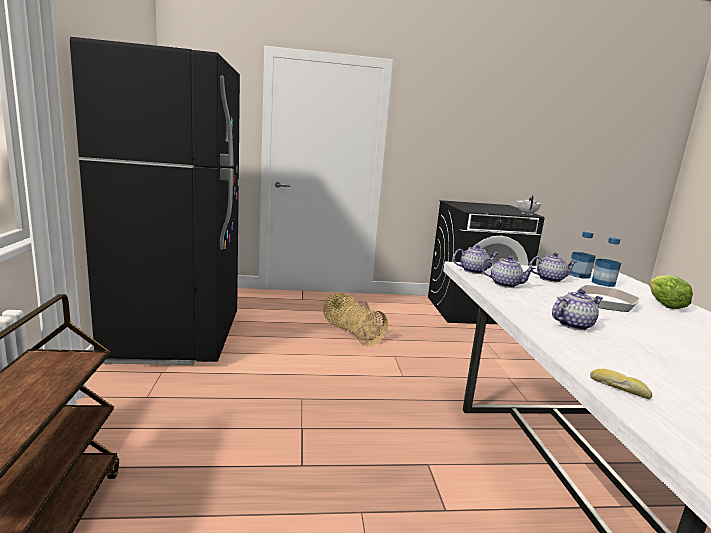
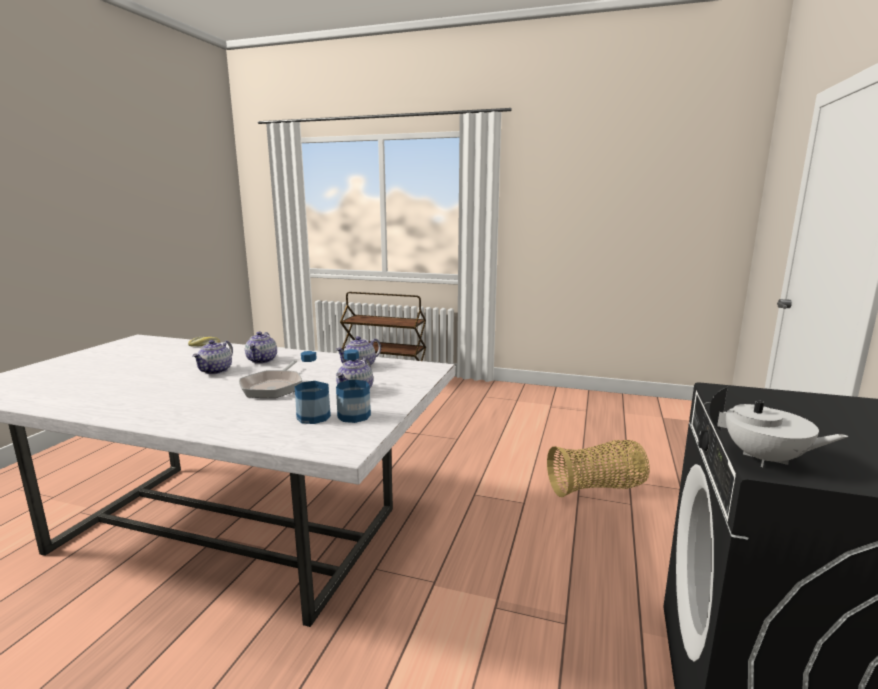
camera: 115 degrees right, 0 degrees up
(176, 338) = (578, 405): black fridge -> none
(473, 271) = (409, 366): teapot -> teapot (216, 371)
(664, 305) = (223, 416): lettuce -> none

